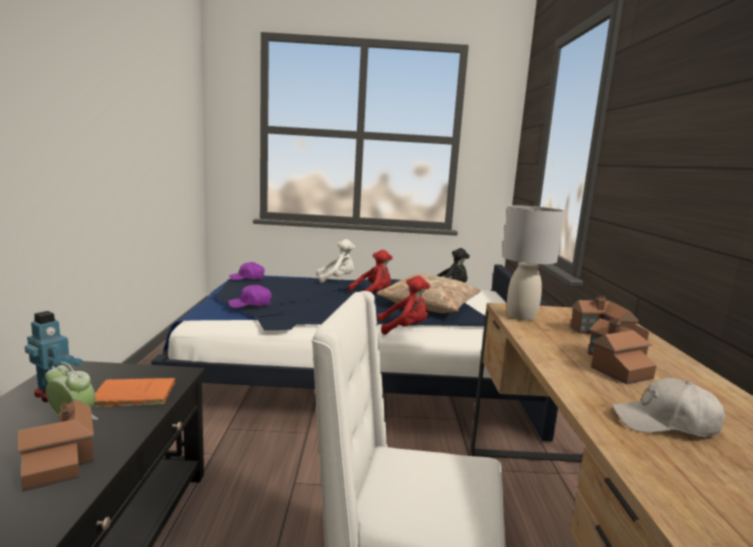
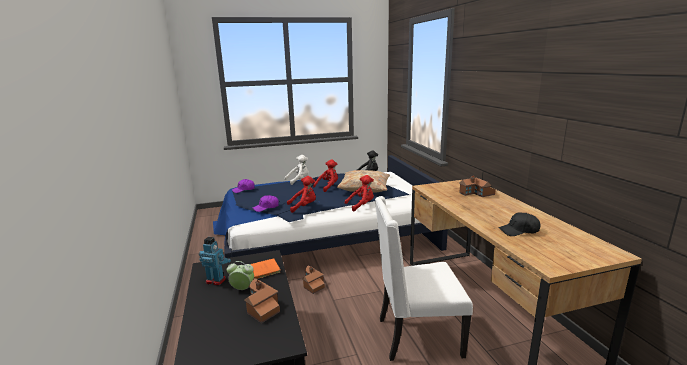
camera: 15 degrees left, 5 degrees up
(307, 313) = (303, 207): none -> red plush toy
(521, 316) = (434, 191): grey table lamp -> none
(614, 366) = (488, 209): toy house -> toy house (313, 284)
(665, 423) = (519, 231): white cap -> black cap

